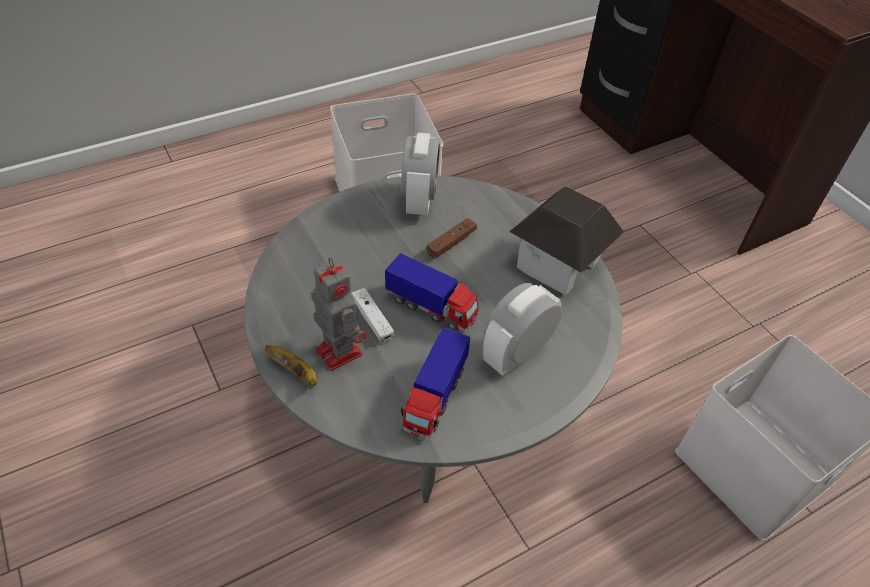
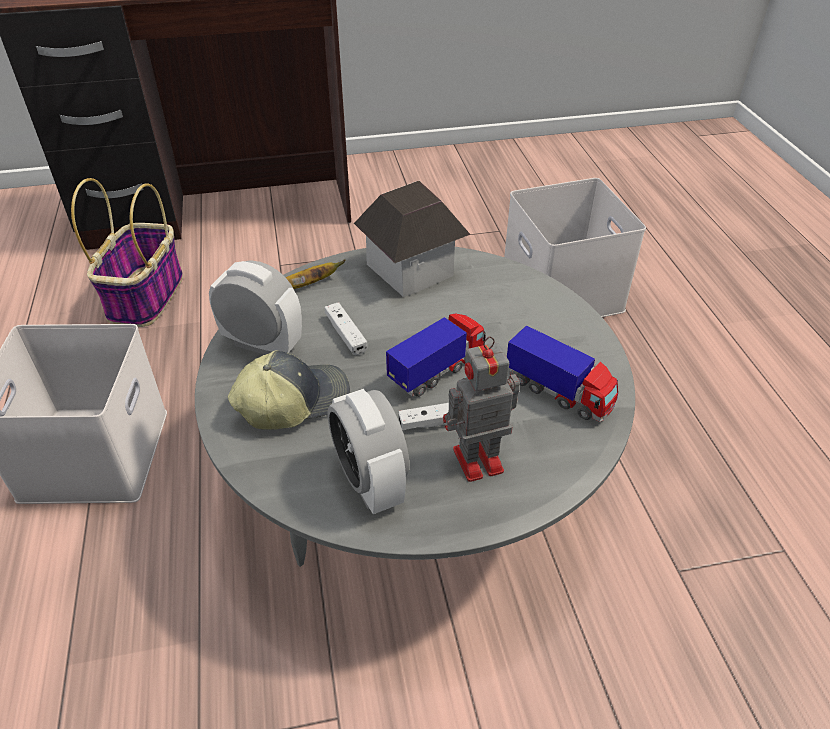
camera: 70 degrees left, 5 degrees down
(296, 373) = (500, 506): banana -> banana (311, 284)
(366, 233) = (293, 401): none -> cap
(451, 243) = (346, 334): brown game controller -> white game controller
(516, 355) = (518, 325): alarm clock -> alarm clock (370, 482)
(549, 161) = (146, 296): none -> basket

